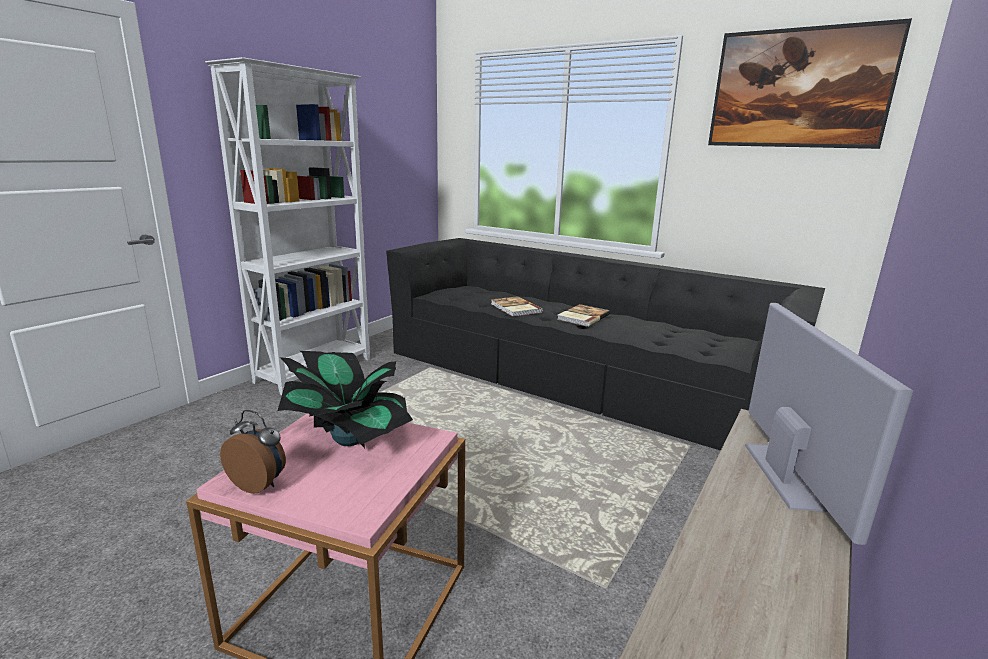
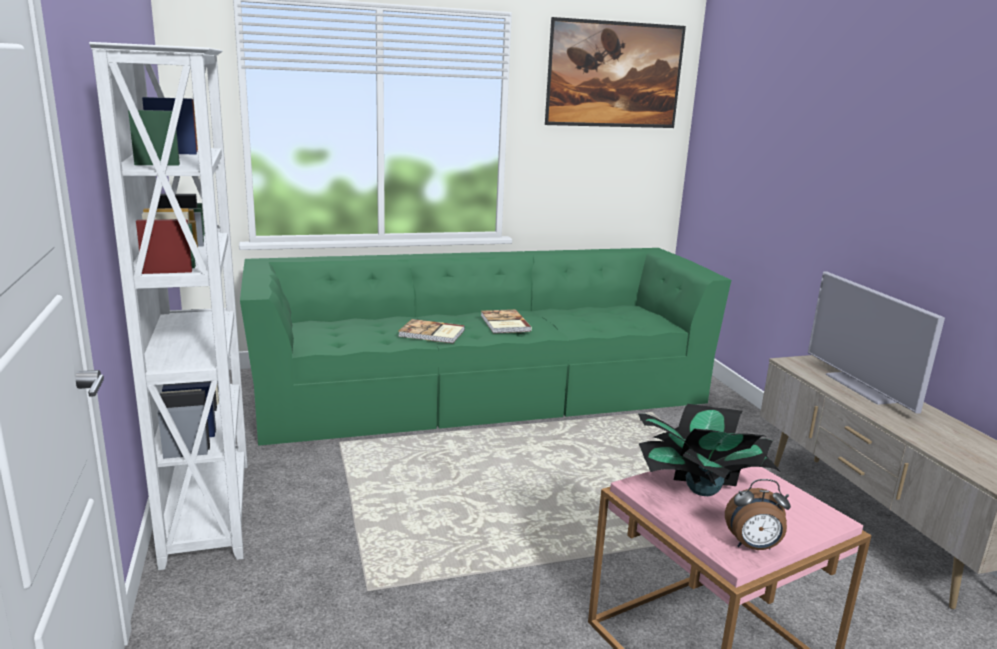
camera: 50 degrees left, 0 degrees up
(259, 484) = (753, 547): alarm clock -> alarm clock turned 150 degrees counterclockwise
(575, 375) = (482, 391): black sofa -> green sofa
(785, 475) = (861, 387): television -> television turned 150 degrees counterclockwise

